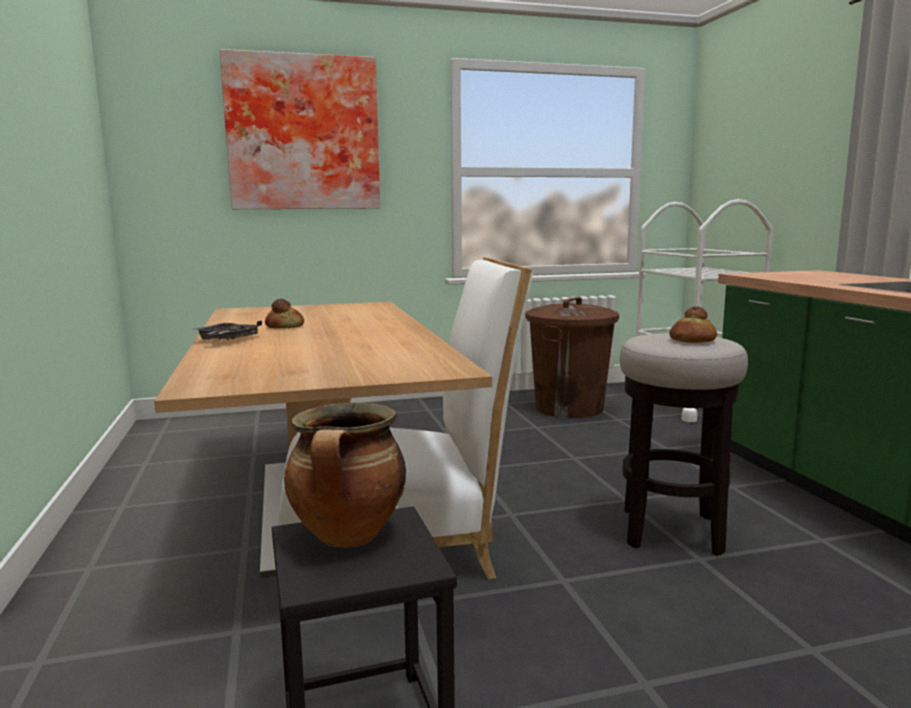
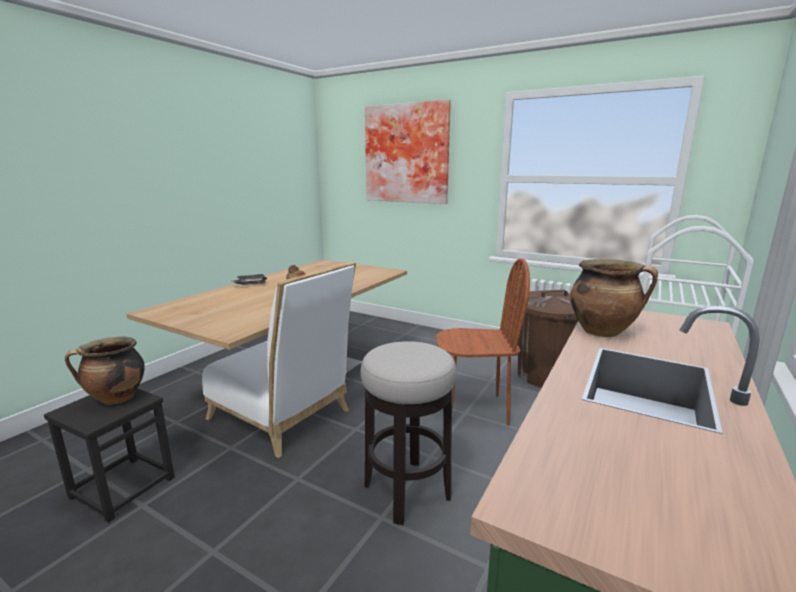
camera: 45 degrees right, 5 degrees up
(575, 452) = (475, 409): none -> brown chair
(692, 340) = (404, 358): bread -> none
(802, 280) = (603, 332): none -> cooking pot

